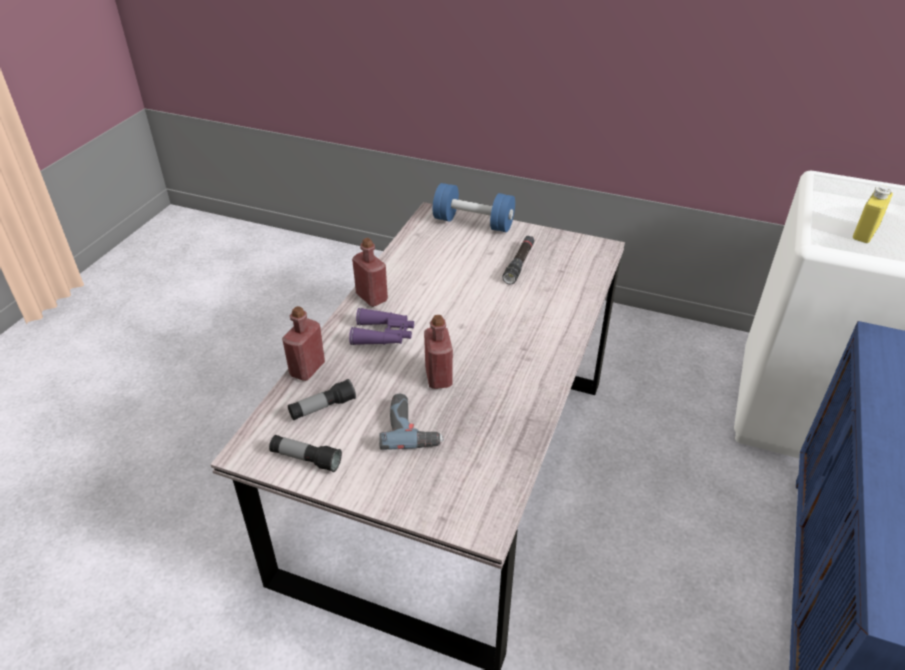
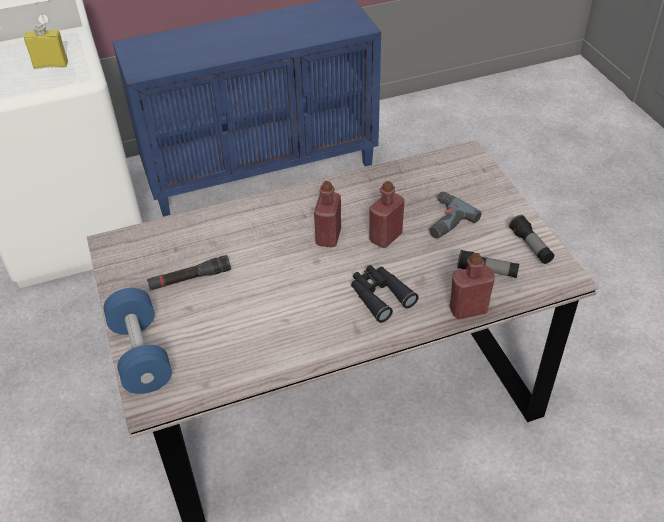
camera: 130 degrees left, 5 degrees up
(371, 297) = (344, 339): red bottle -> red bottle (328, 237)
(384, 335) = (379, 296): purple binoculars -> black binoculars

